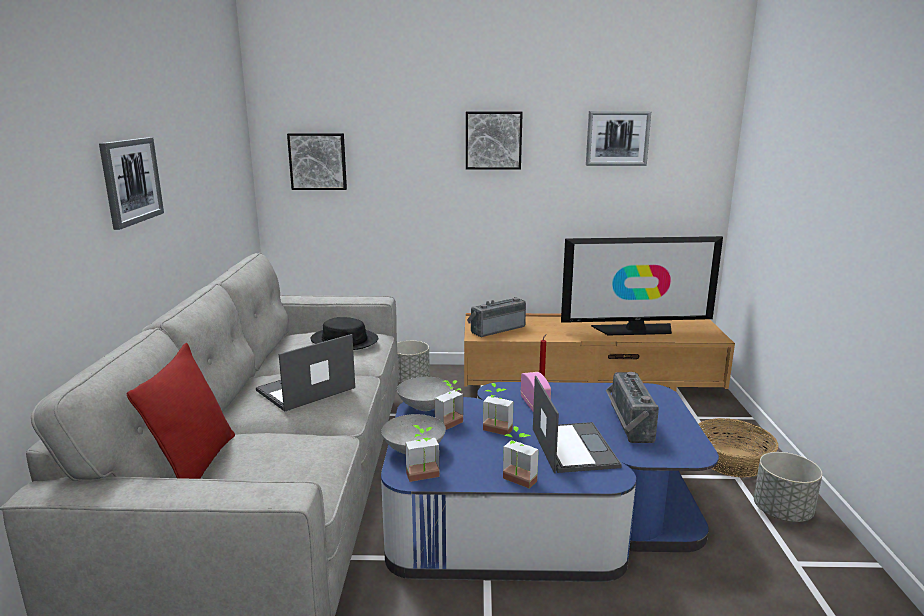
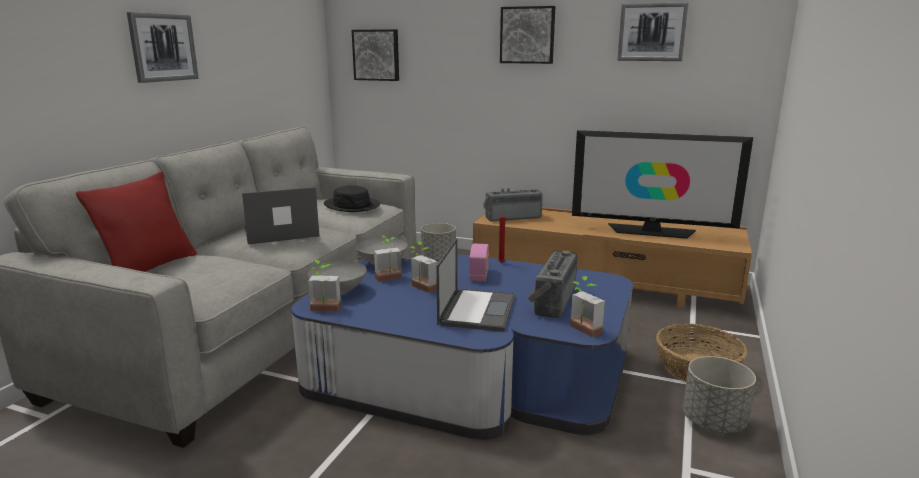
camera: 20 degrees right, 0 degrees up
(516, 483) = (396, 326): potted plant -> potted plant (581, 331)

